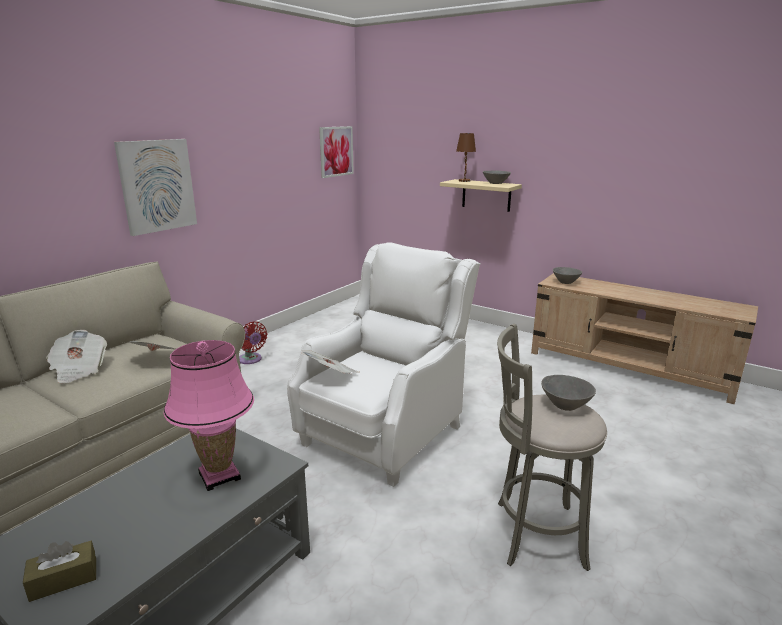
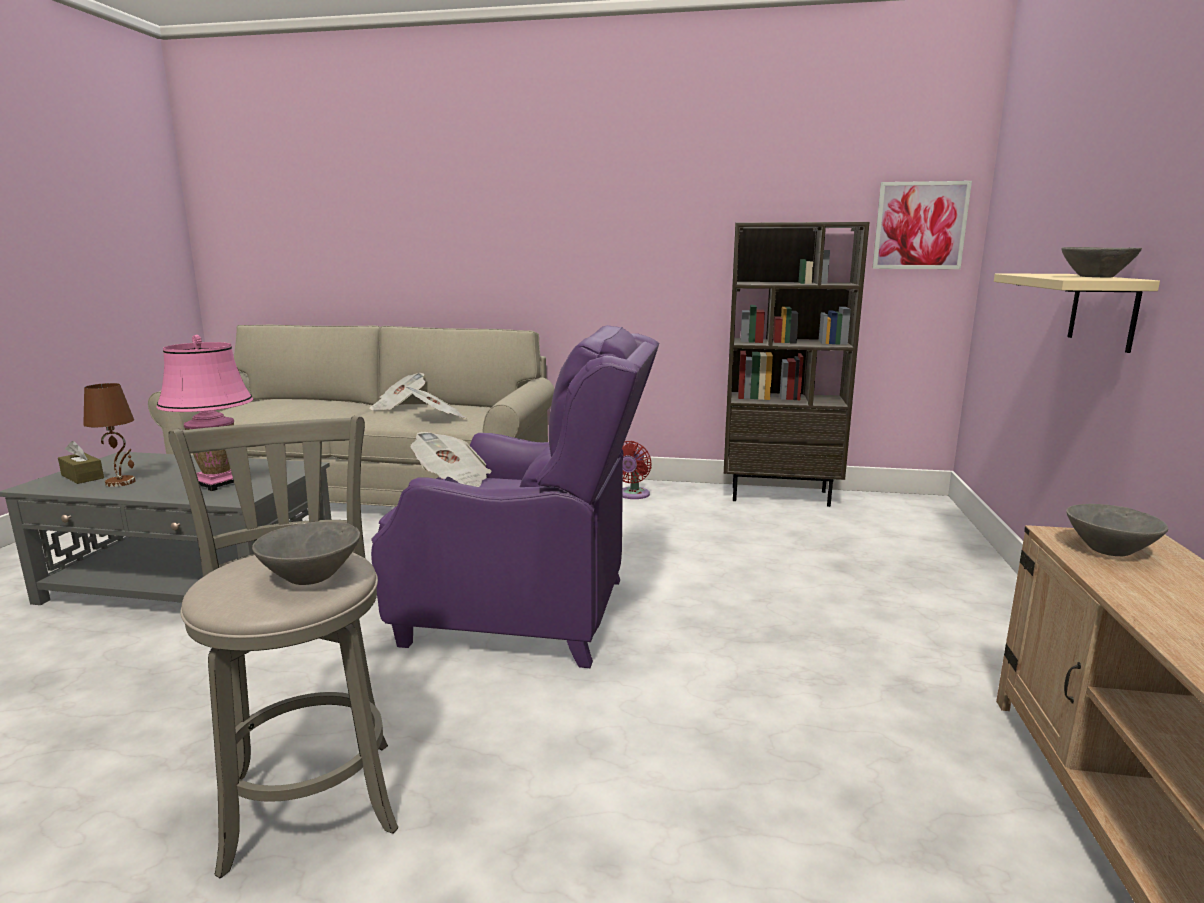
camera: 65 degrees right, 5 degrees down
(157, 186) = (575, 249): picture -> none
(311, 324) = (780, 496): none -> brown bookcase
(385, 432) = (526, 612): white armchair -> purple armchair
(464, 181) = (1059, 274): brown table lamp -> brown table lamp (121, 482)

